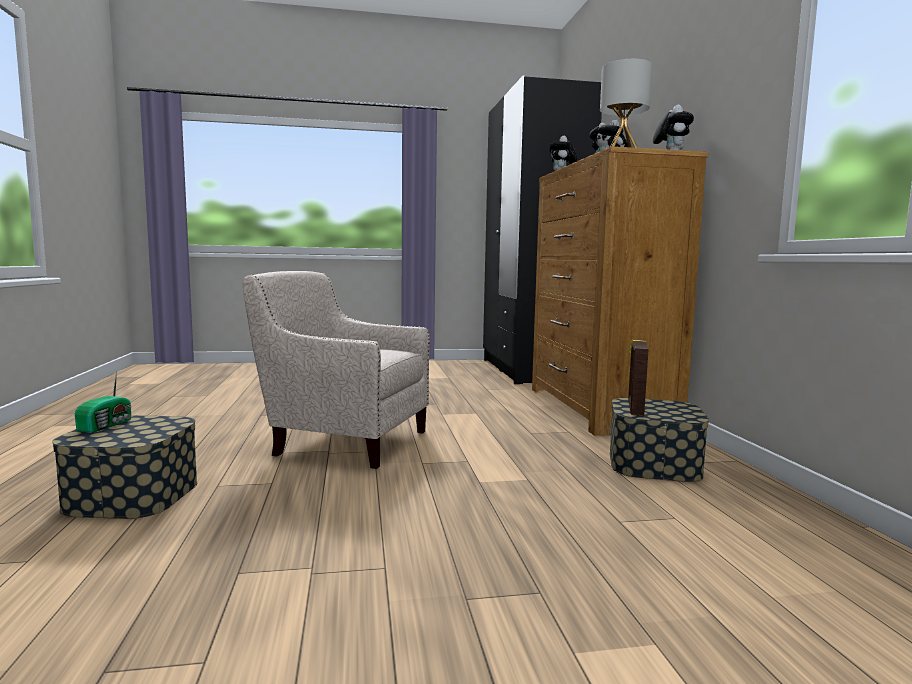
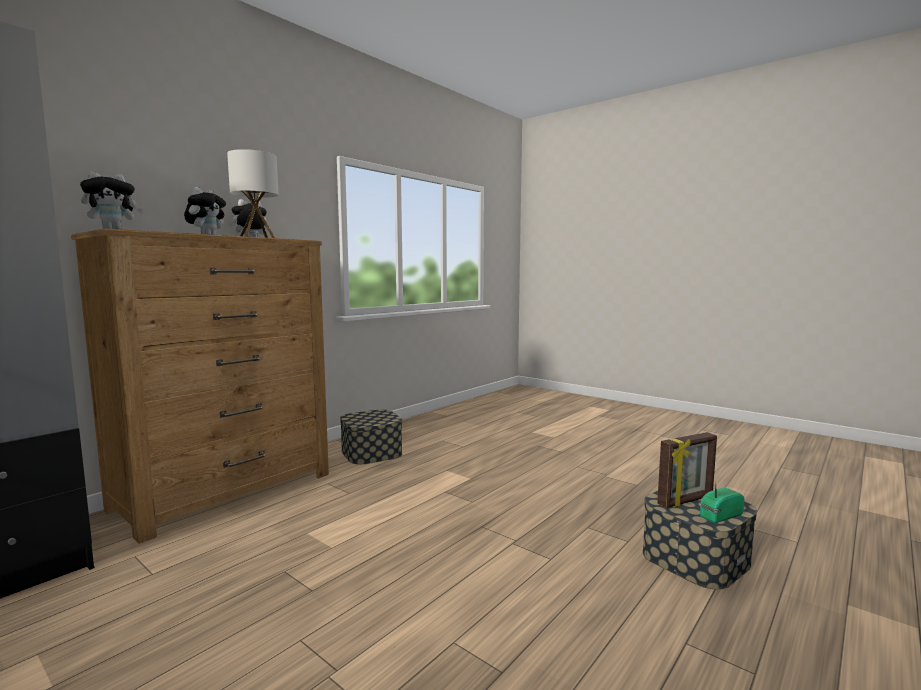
camera: 130 degrees left, 0 degrees up
(345, 440) = (481, 550): beige armchair -> none
(634, 408) = (377, 421): picture frame -> picture frame (686, 501)

